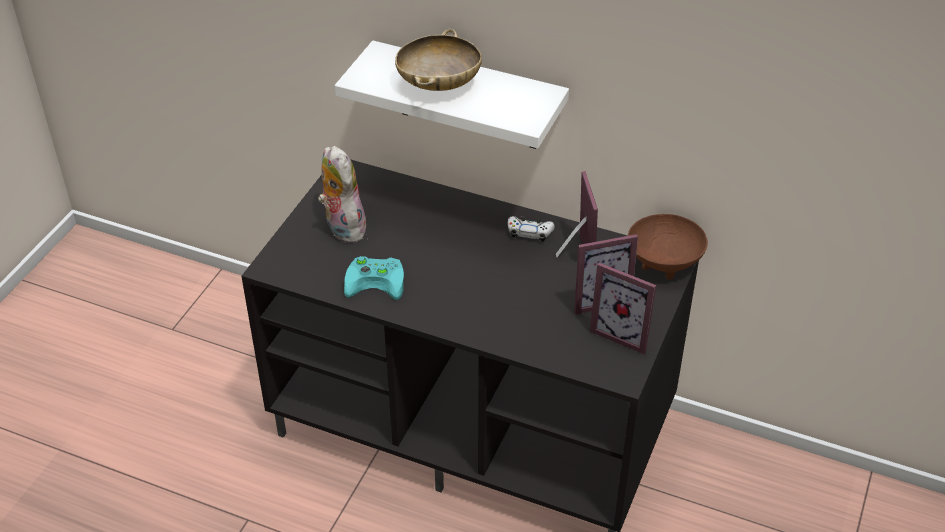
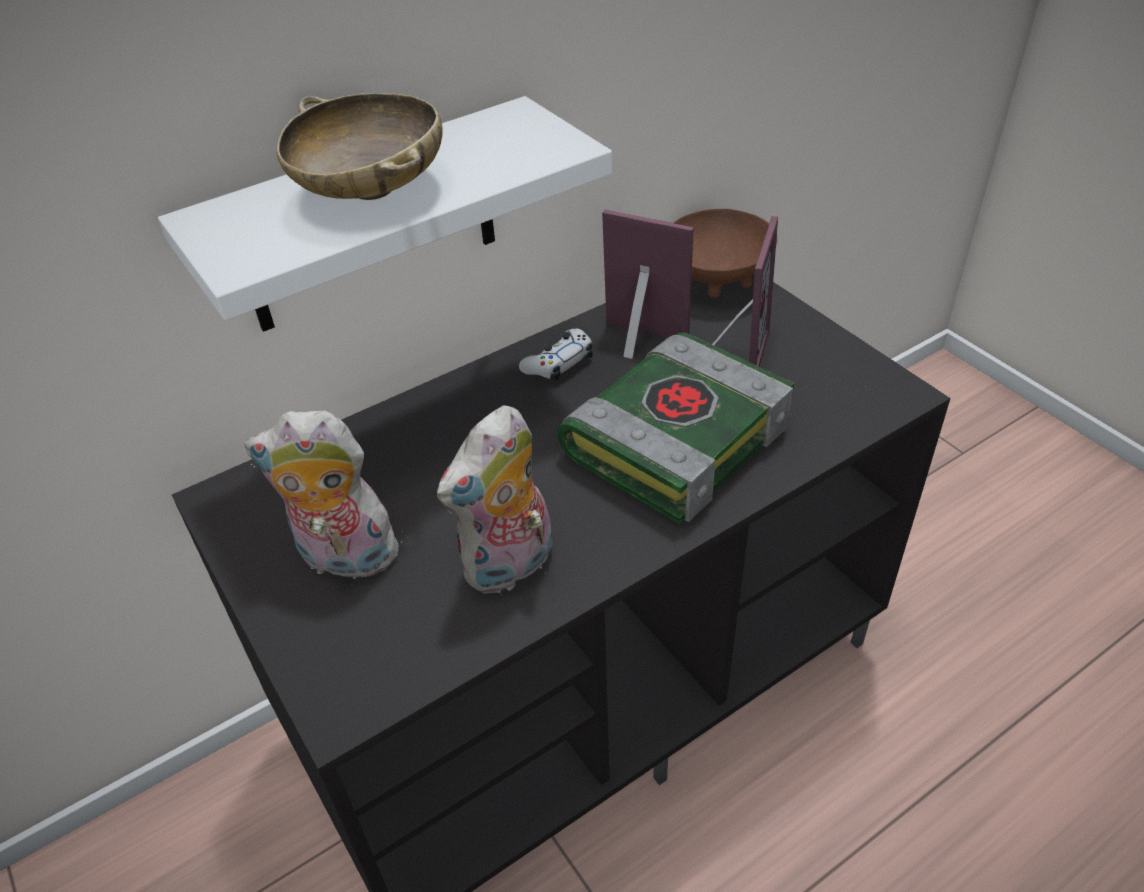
camera: 55 degrees left, 0 degrees up
(377, 280) = (510, 567): turquoise game controller -> plush toy
(508, 300) = (676, 437): none -> book
(624, 332) = (817, 359): picture frame -> none

